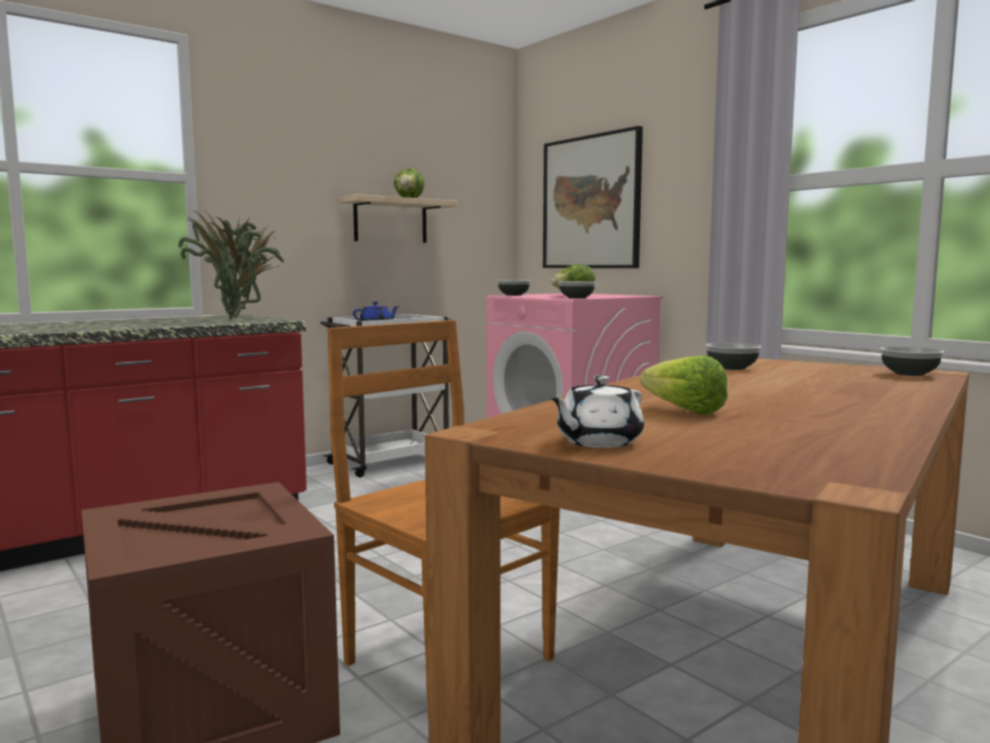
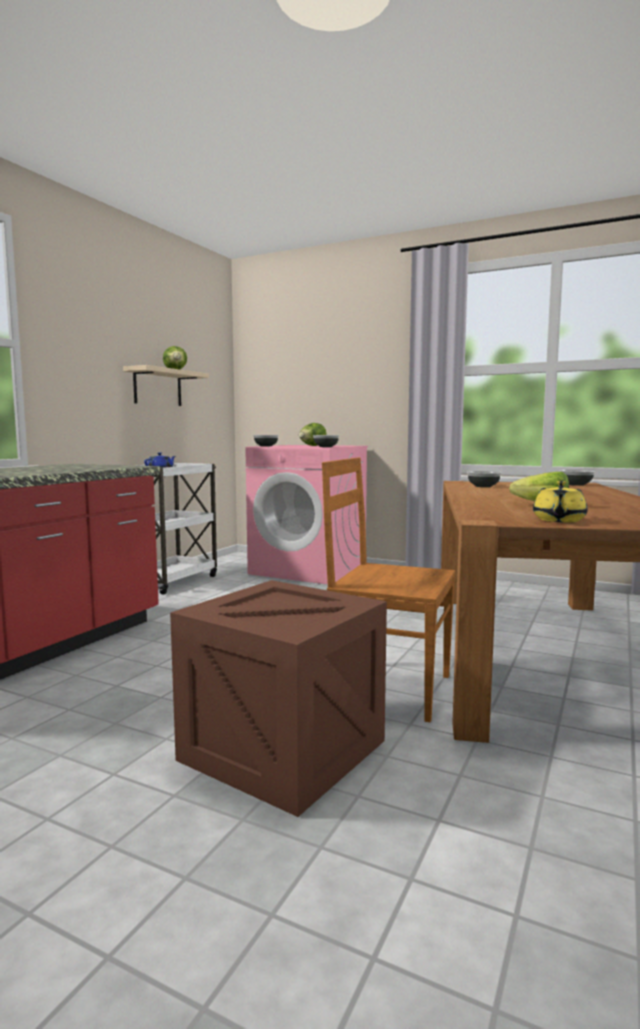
camera: 25 degrees left, 0 degrees up
(237, 318) = (88, 466): potted plant -> none
(591, 202) = (304, 379): picture -> none
(597, 442) = (558, 520): white teapot -> yellow teapot

